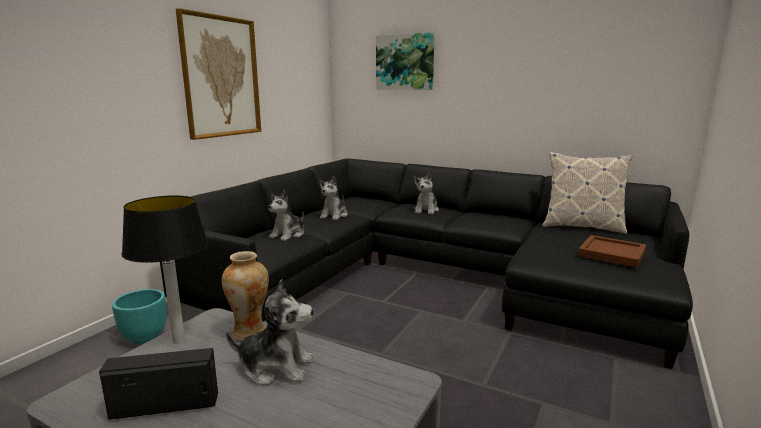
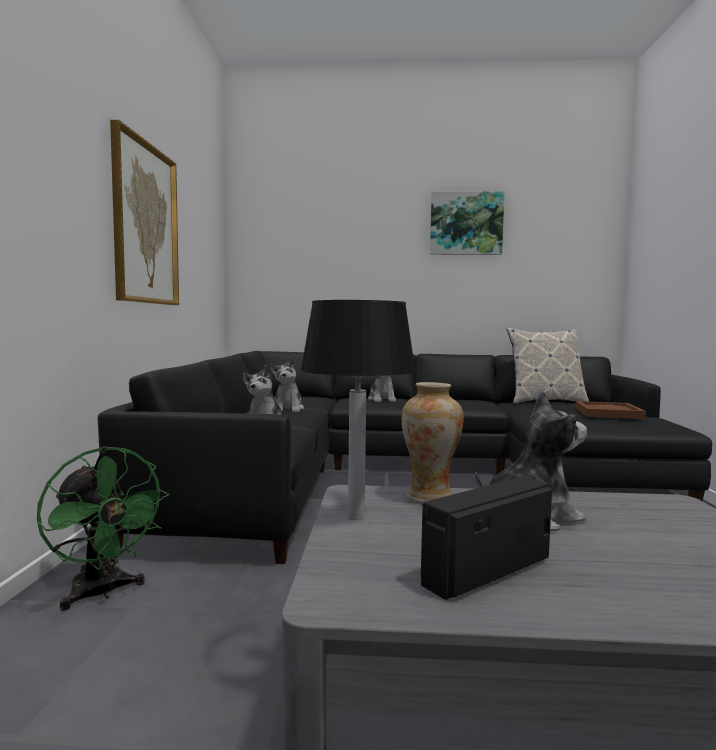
camera: 25 degrees left, 10 degrees down
(145, 337) = (102, 593): turquoise planter -> green fan
(405, 62) = (326, 240): picture -> picture (466, 223)

